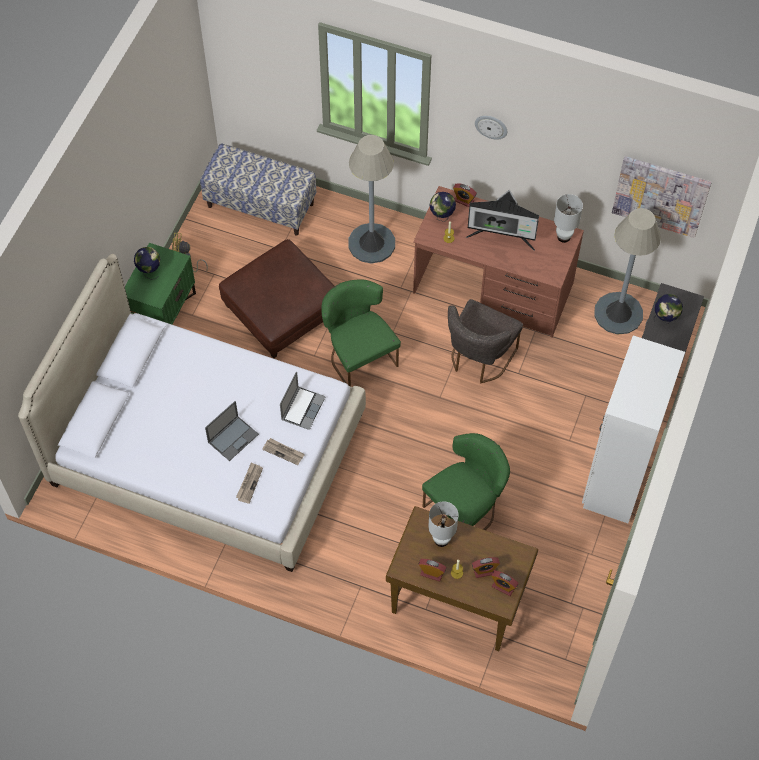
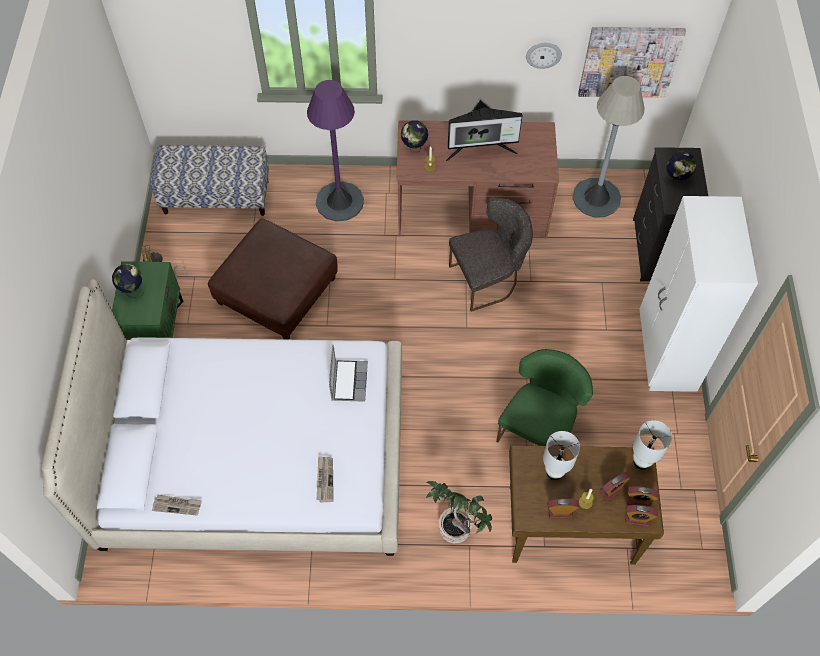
camera: 20 degrees left, 0 degrees up
(233, 438) = (288, 436): laptop -> none
(284, 452) = (347, 433): newspaper -> newspaper (177, 505)
(355, 567) = (456, 528): none -> potted plant
(358, 356) = (371, 312): green chair -> none
(371, 243) = (339, 201): grey floor lamp -> purple floor lamp
(464, 200) = (429, 127): alarm clock -> alarm clock (637, 518)
(479, 359) = (488, 279): grey chair -> grey chair turned 120 degrees counterclockwise
(491, 126) = (445, 37): wall clock -> wall clock (543, 54)
(564, 237) = (539, 133): white table lamp -> white table lamp (641, 461)

